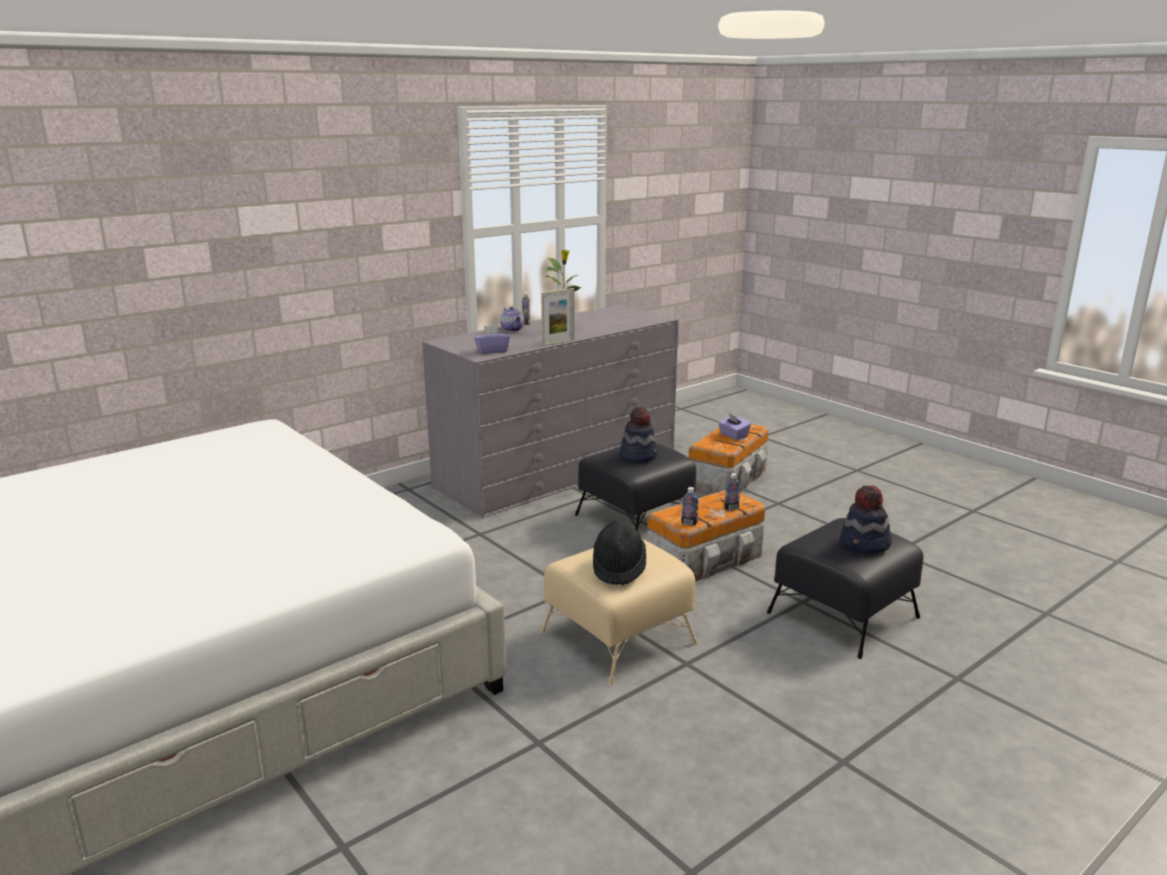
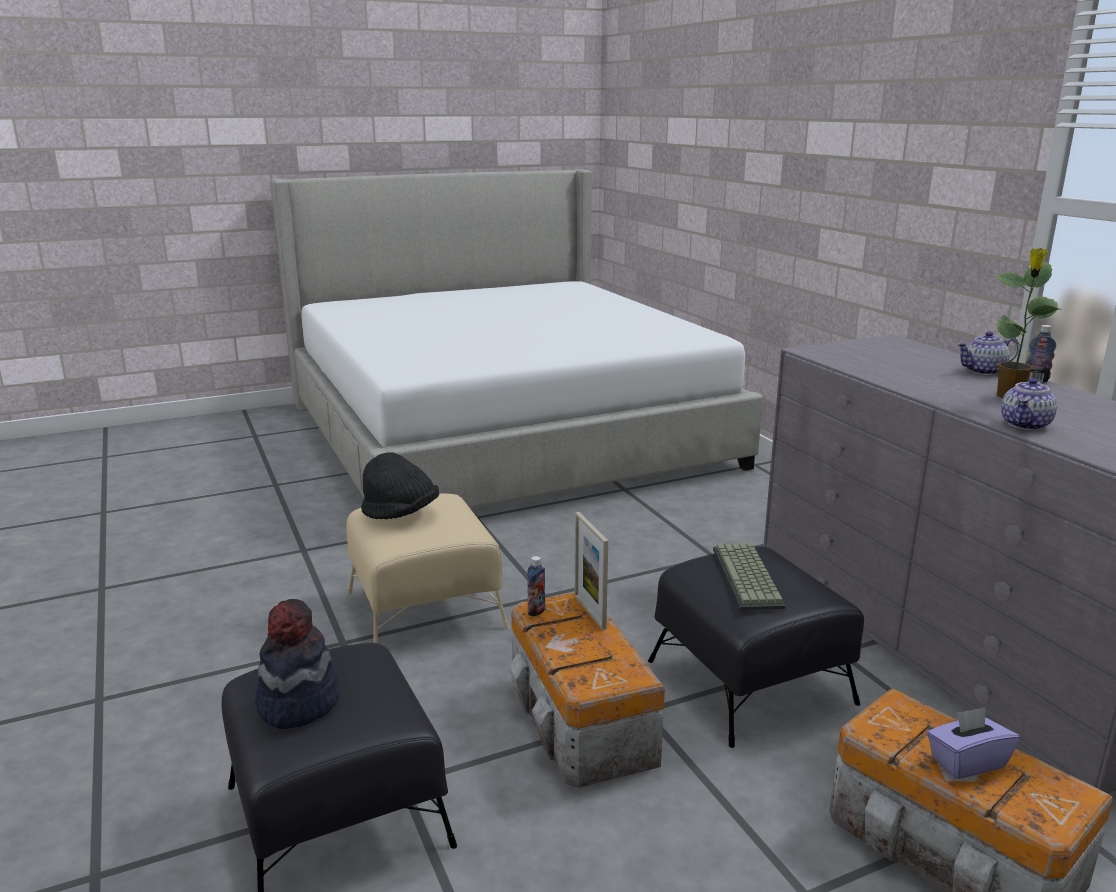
camera: 105 degrees right, 0 degrees up
(492, 351) = (838, 356): purple tissue box -> none
(558, 342) = (897, 387): picture frame -> picture frame (589, 612)
(608, 328) = (1026, 425): none -> teapot
(639, 455) = (749, 578): hat -> keyboard
(731, 508) = (570, 660): bottle -> none

